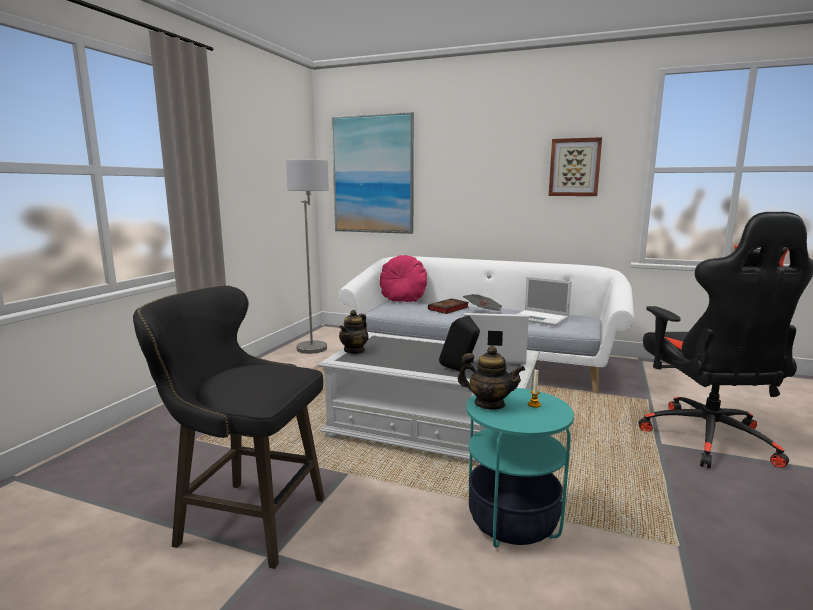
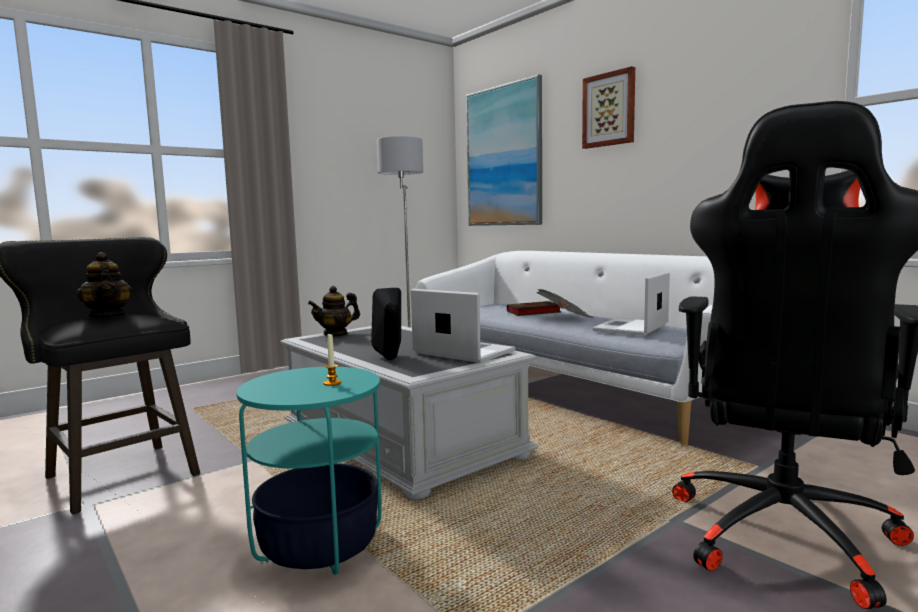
camera: 30 degrees right, 5 degrees down
(403, 301) = (505, 304): pink pillow -> none
(489, 404) = (289, 376): teapot -> teapot (108, 316)
(541, 318) = (630, 328): laptop -> laptop turned 60 degrees clockwise
(574, 167) = (731, 115): picture -> picture (609, 109)

